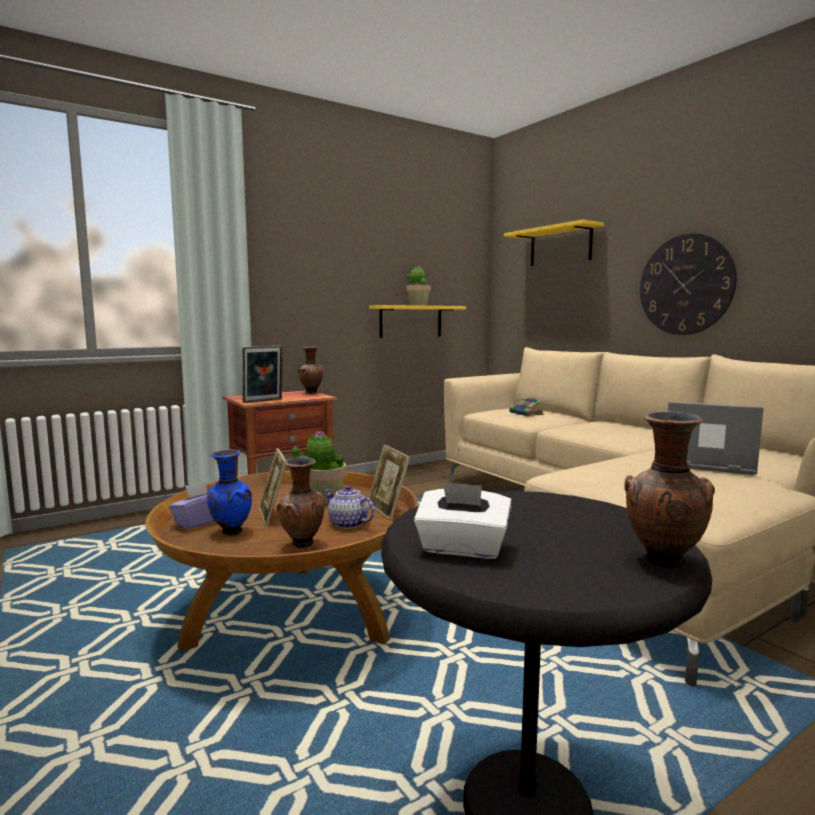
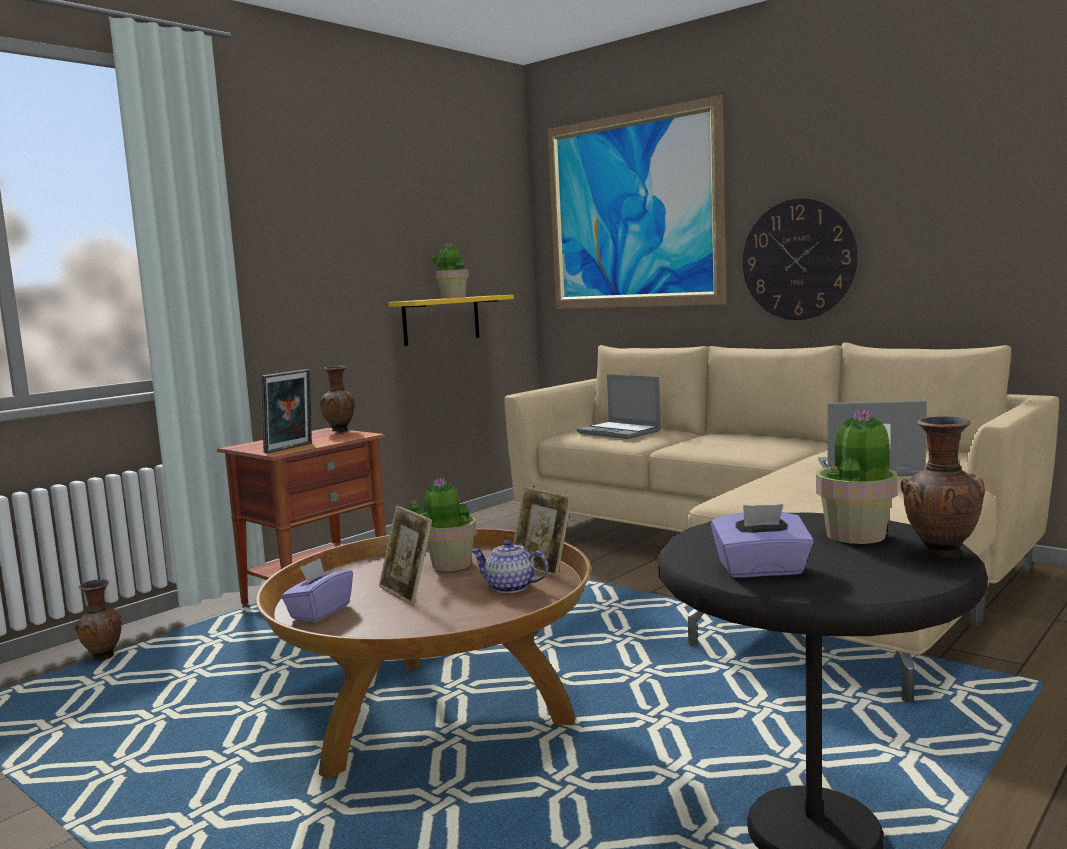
camera: 15 degrees left, 0 degrees up
(230, 532) = (374, 617): blue vase -> none
(302, 545) = (480, 617): brown vase -> brown vase (103, 658)
(462, 548) = (761, 570): white tissue box -> purple tissue box
(526, 413) = (620, 432): book -> laptop
(560, 246) = (632, 211): yellow shelf -> picture
(596, 526) = (856, 535): none -> potted plant

